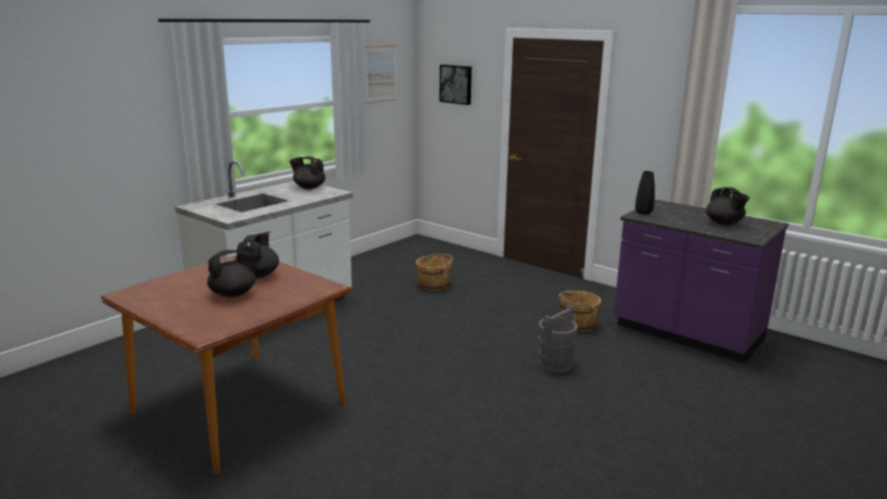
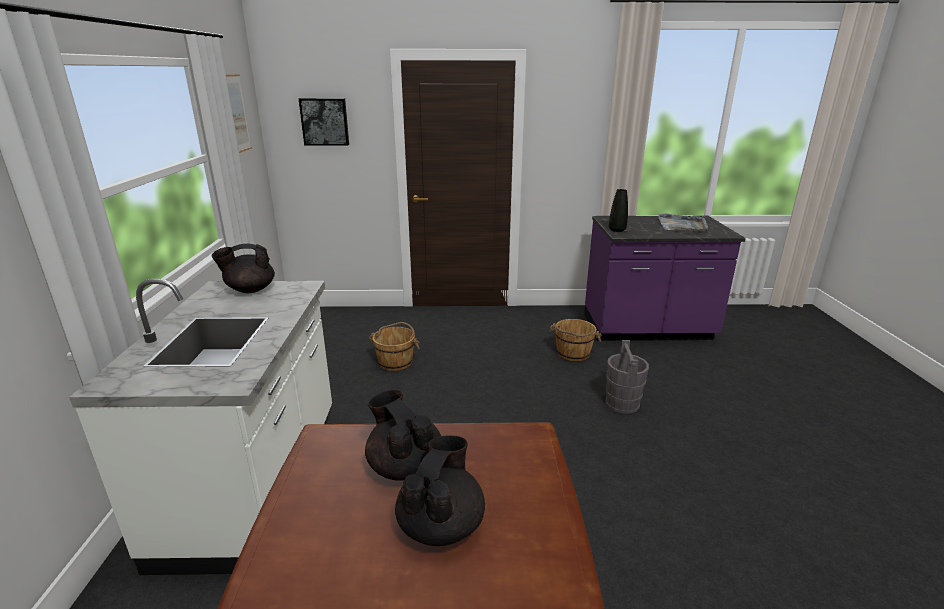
camera: 40 degrees left, 5 degrees up
(724, 223) = (682, 225): black teapot -> grey tray

